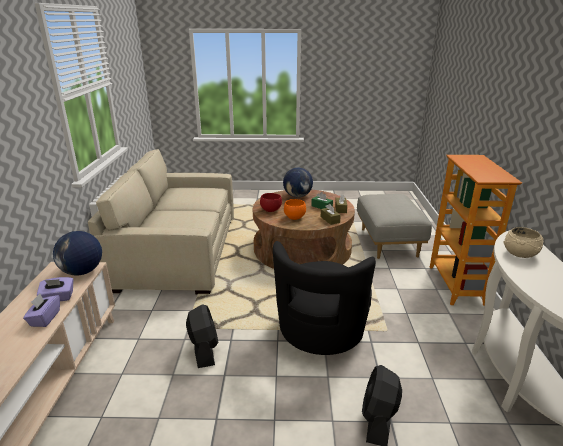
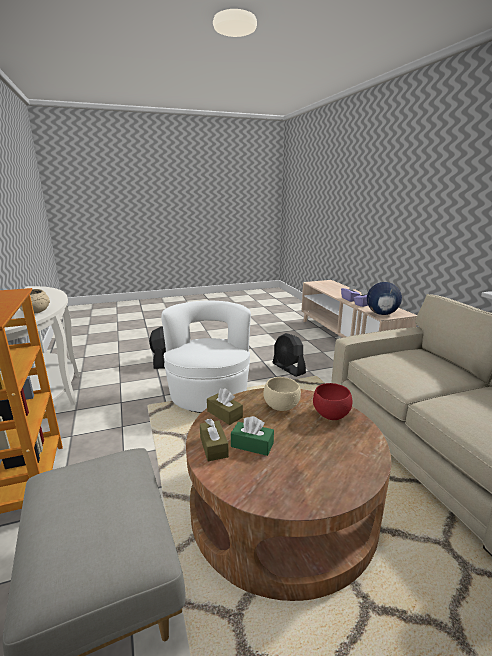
camera: 160 degrees right, 5 degrees down
(294, 217) = (282, 407): orange bowl -> beige bowl
(297, 196) = (322, 472): globe -> none
(320, 331) = (209, 394): black armchair -> white armchair

